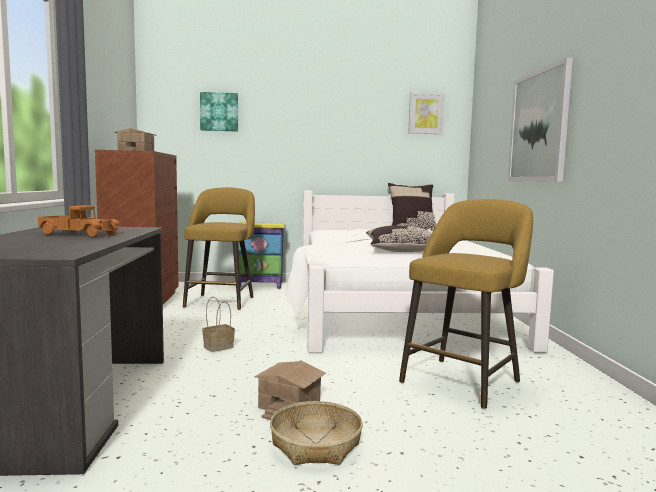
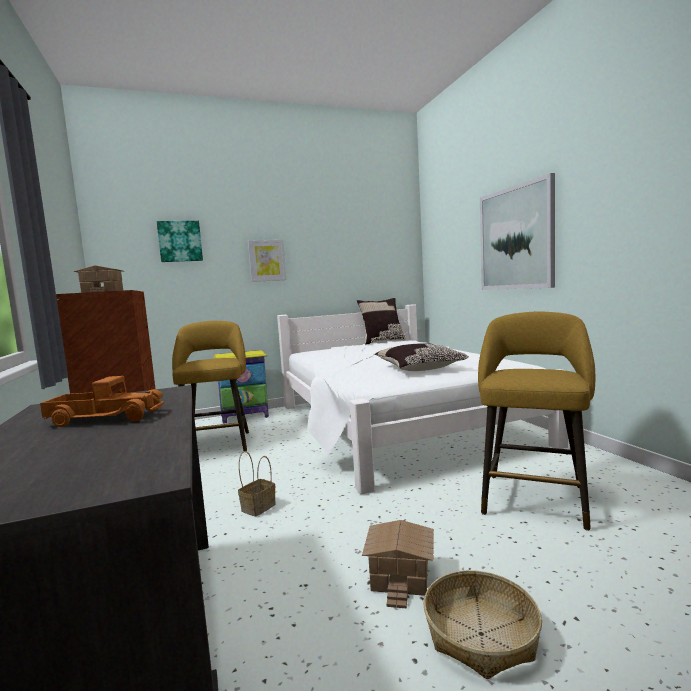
camera: 15 degrees left, 0 degrees up
(426, 113) = (382, 232): picture -> picture (267, 260)

